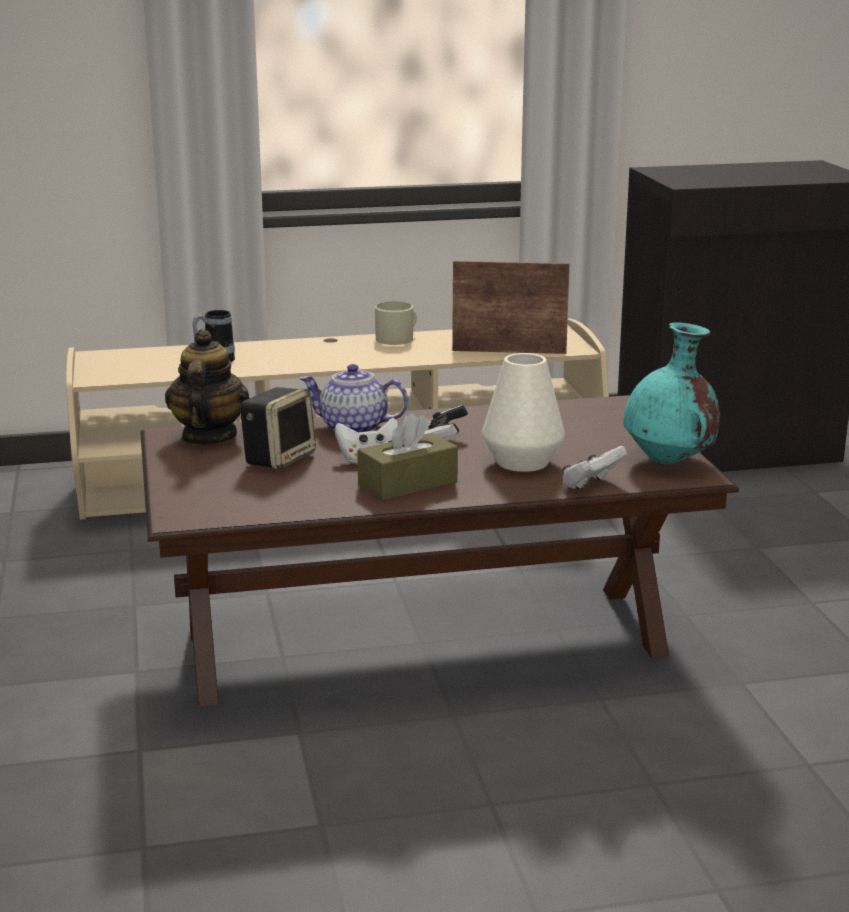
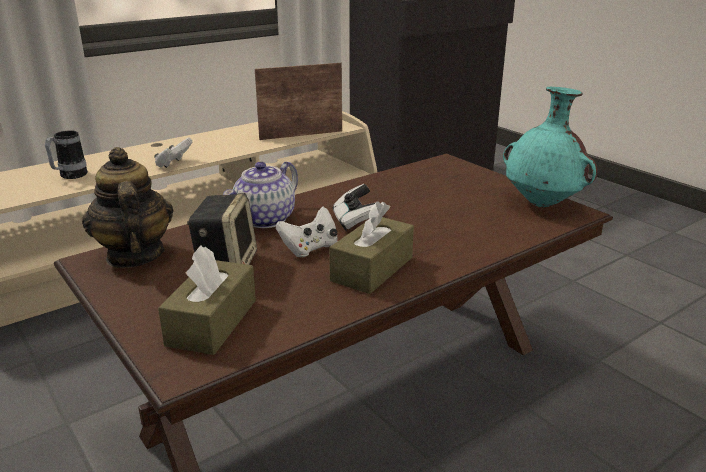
camera: 25 degrees left, 5 degrees up
(230, 494) = (212, 322): none -> brown tissue box
(353, 428) = (265, 220): teapot -> teapot turned 45 degrees counterclockwise
(398, 338) = (209, 136): beige mug -> none
(522, 462) = (439, 226): white vase -> none
(591, 485) = (517, 237): white game controller -> white game controller (174, 164)

